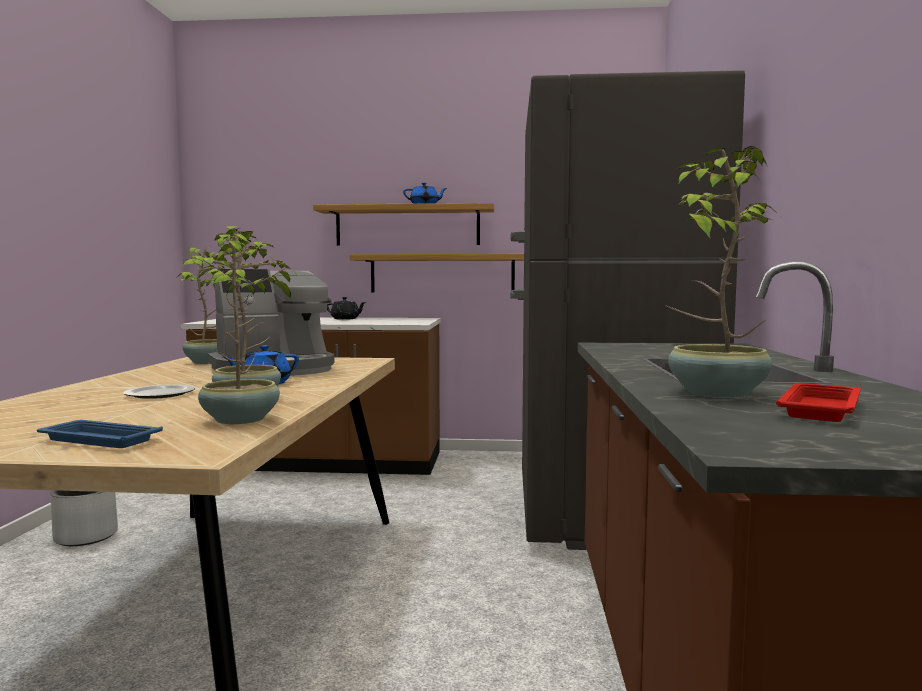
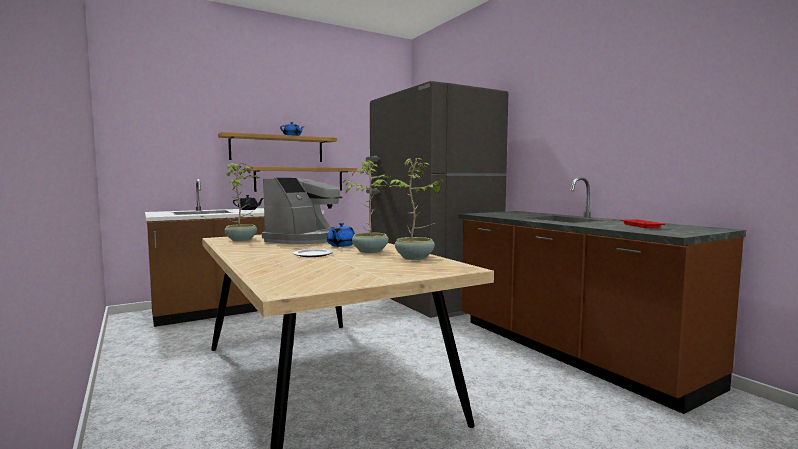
camera: 35 degrees left, 0 degrees up
(86, 536) = (155, 377): grey planter -> none
(98, 440) = (398, 271): blue tray -> none
(714, 393) = (600, 225): potted plant -> none

